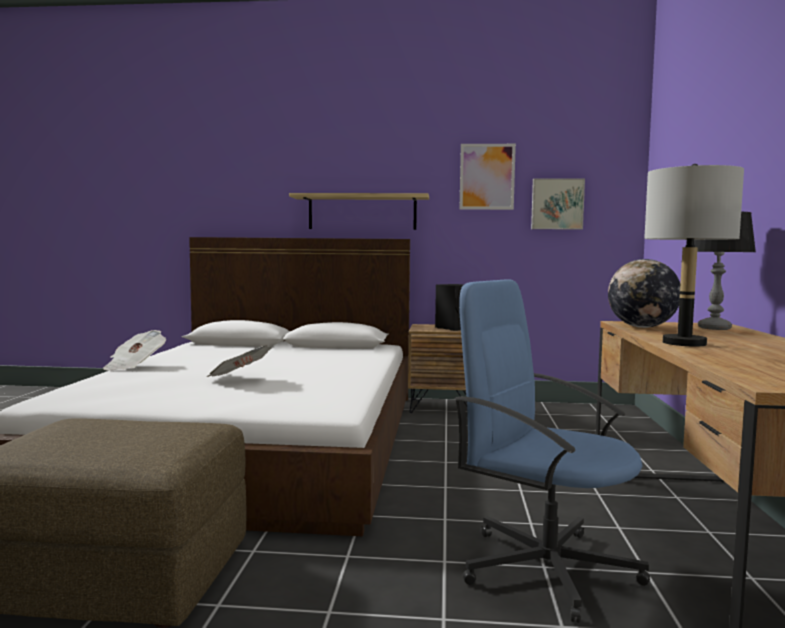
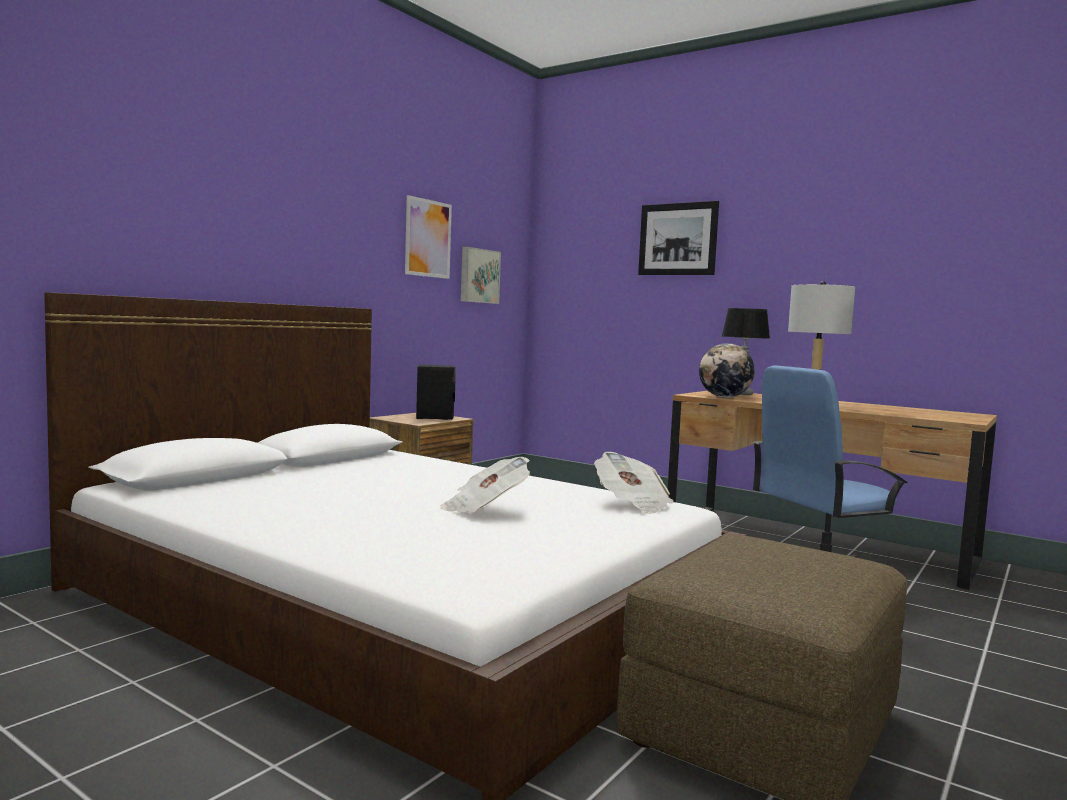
camera: 60 degrees left, 0 degrees up
(134, 366) = (286, 532): newspaper -> newspaper (632, 504)
(362, 212) = (307, 269): shelf -> none
(717, 133) = (677, 239): none -> picture

